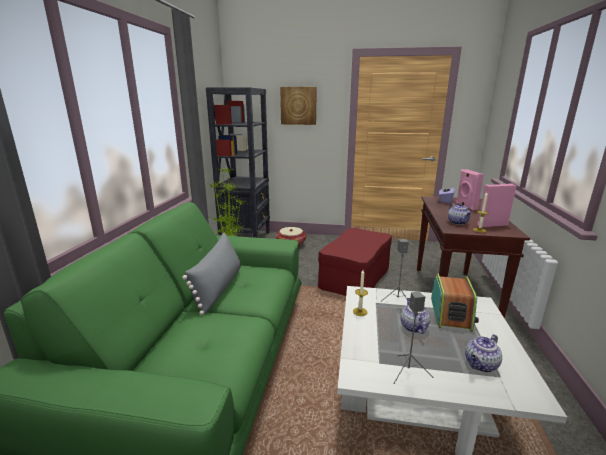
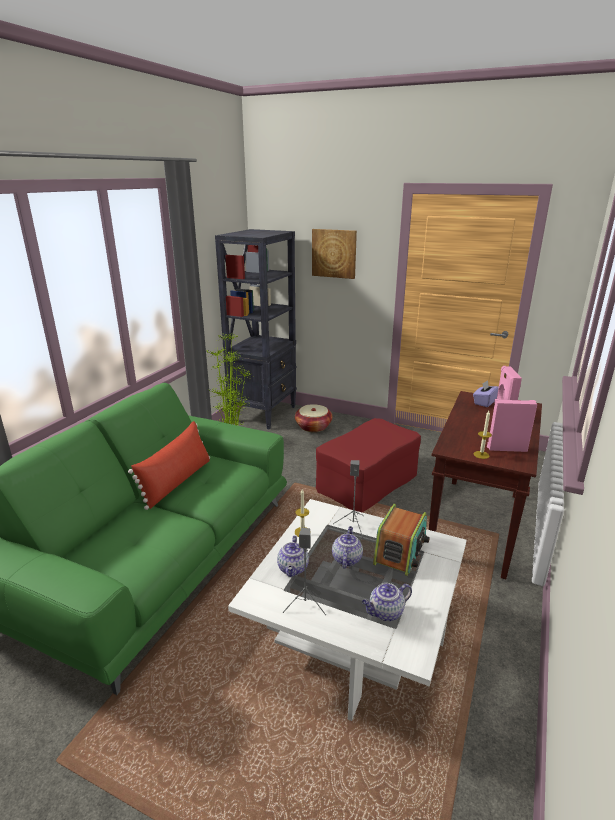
camera: 15 degrees right, 5 degrees up
(218, 288) = (177, 481): grey pillow -> red pillow
(458, 222) = (465, 440): teapot -> teapot (293, 569)

